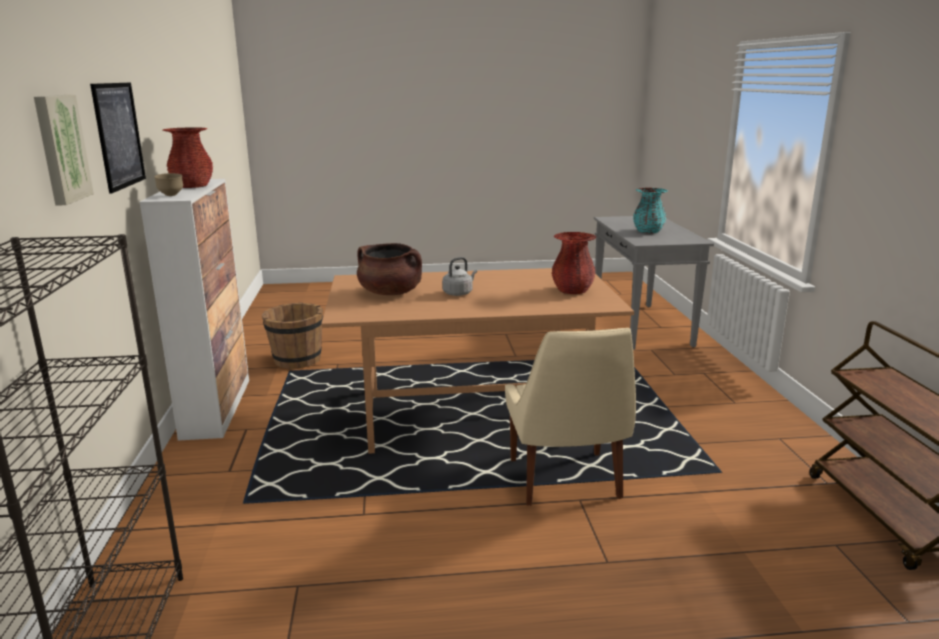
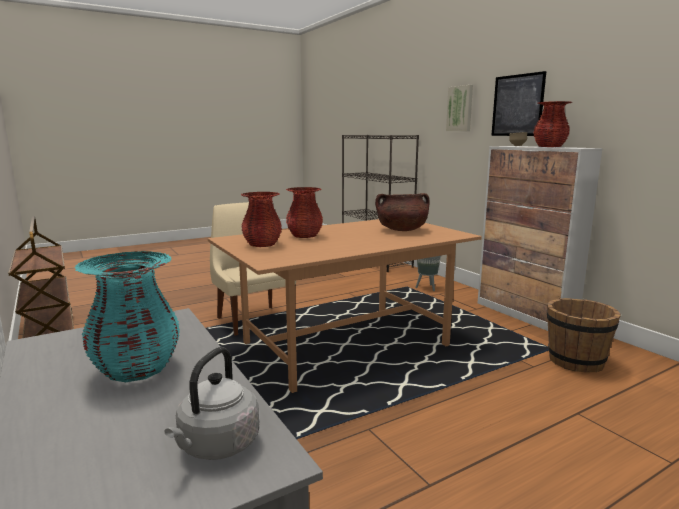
camera: 155 degrees right, 5 degrees down
(217, 491) = (427, 288): none -> grey planter
(459, 293) = (352, 234): grey kettle -> grey kettle (216, 446)
(515, 298) = (305, 236): none -> red vase

